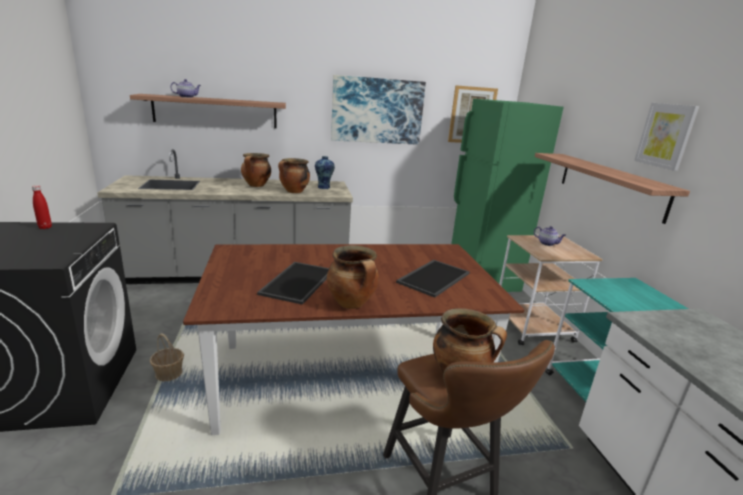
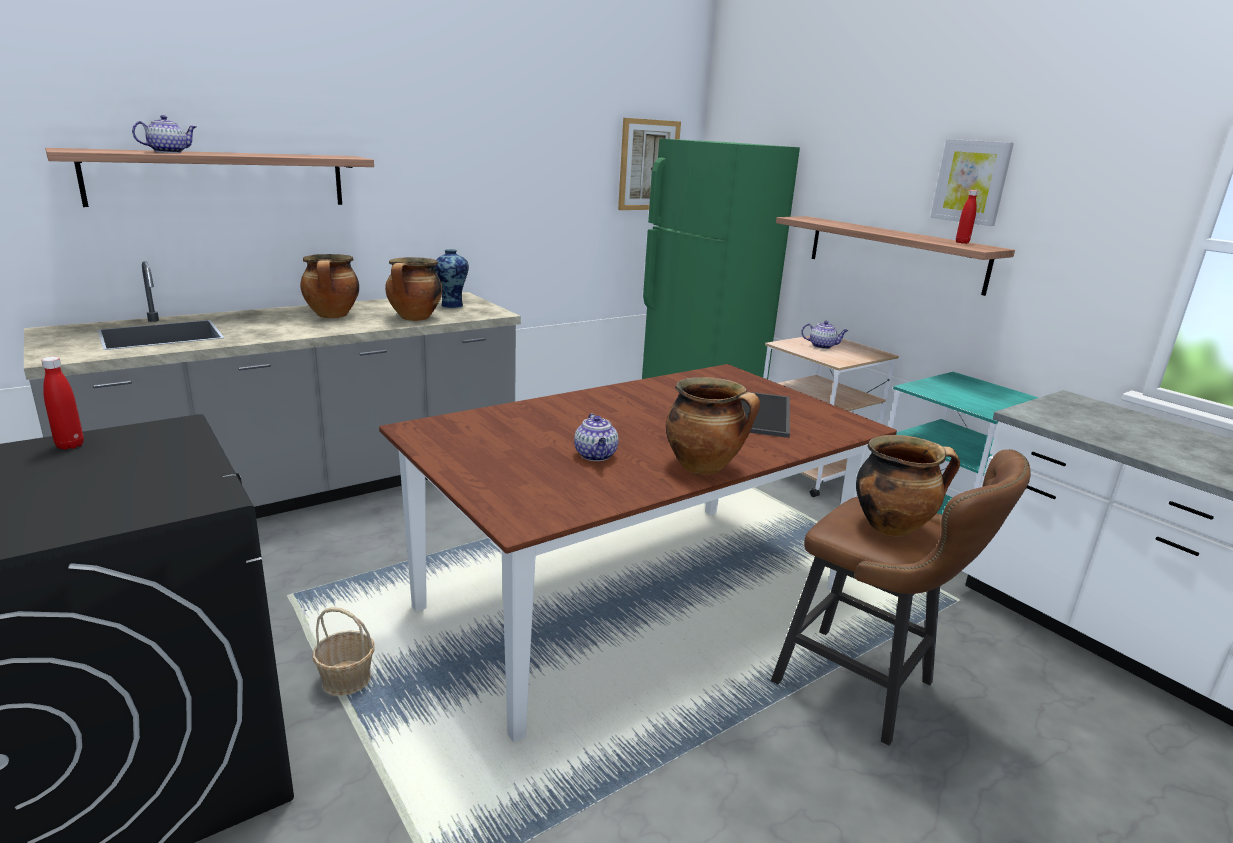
camera: 25 degrees left, 0 degrees up
(299, 283) = (596, 456): tray -> teapot
(377, 111) = (511, 164): picture -> none
(649, 181) = (962, 242): none -> red bottle

